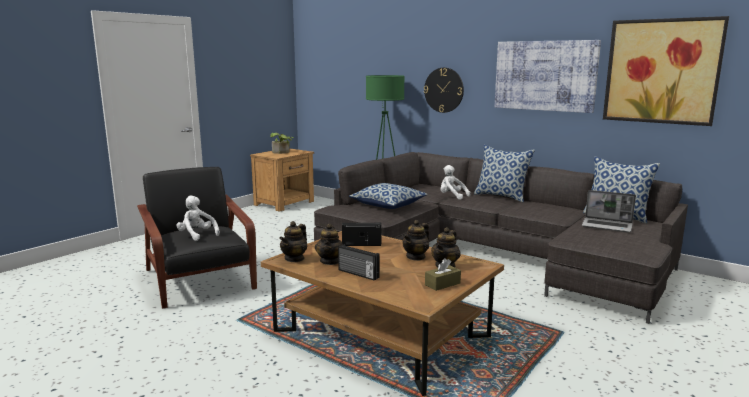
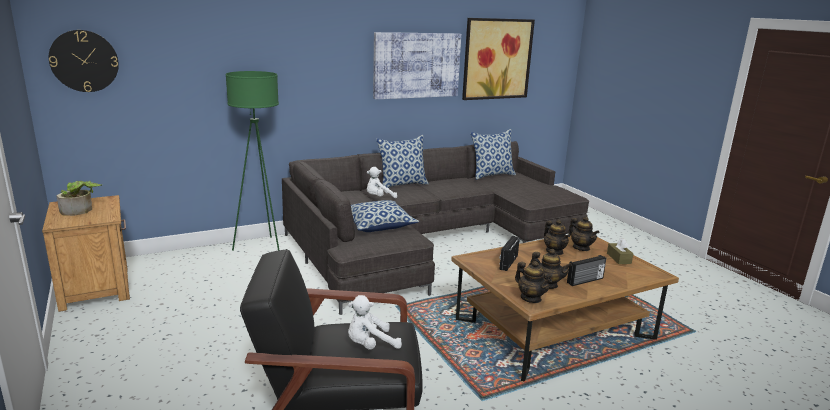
camera: 65 degrees left, 5 degrees up
(444, 90) = (312, 85): wall clock -> wall clock (84, 61)
(607, 226) = (513, 184): laptop -> none

